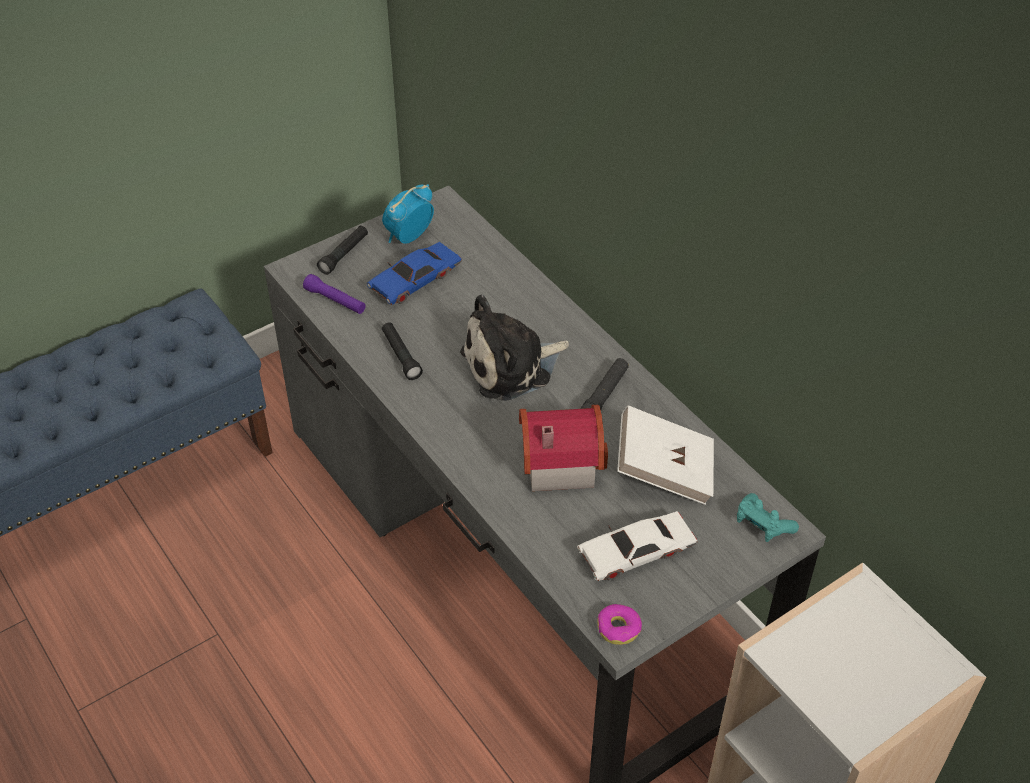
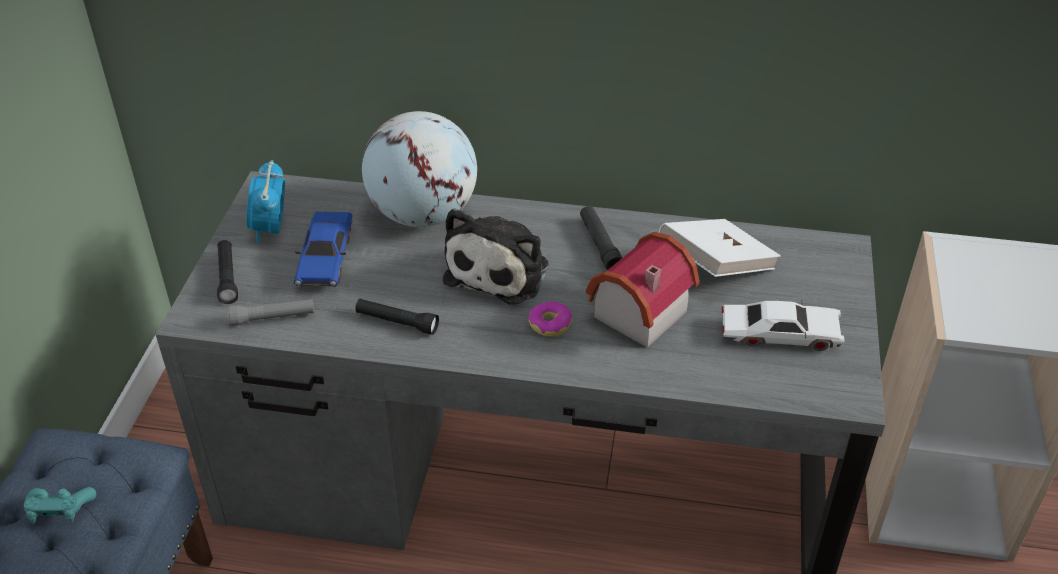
camera: 45 degrees left, 5 degrees down
(335, 301) = (272, 318): purple flashlight -> grey flashlight
(515, 290) = (423, 214): none -> globe
(618, 628) = (844, 394): donut -> donut (550, 324)
(636, 553) = (779, 335): white toy car -> white toy car turned 105 degrees counterclockwise
(762, 525) = (826, 256): turquoise game controller -> turquoise game controller (60, 510)

